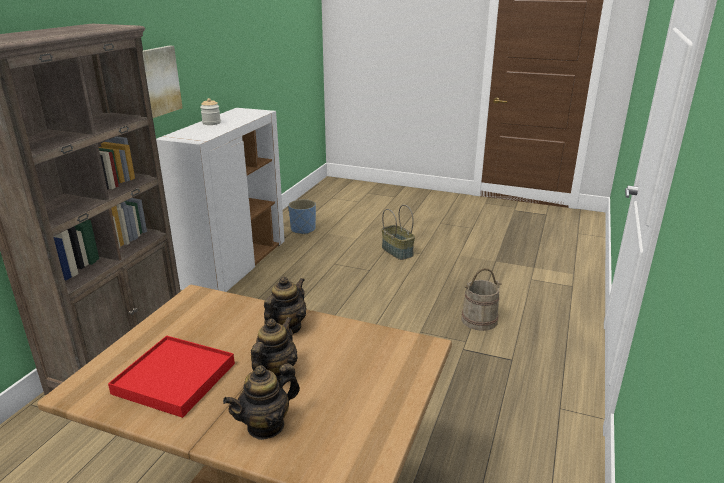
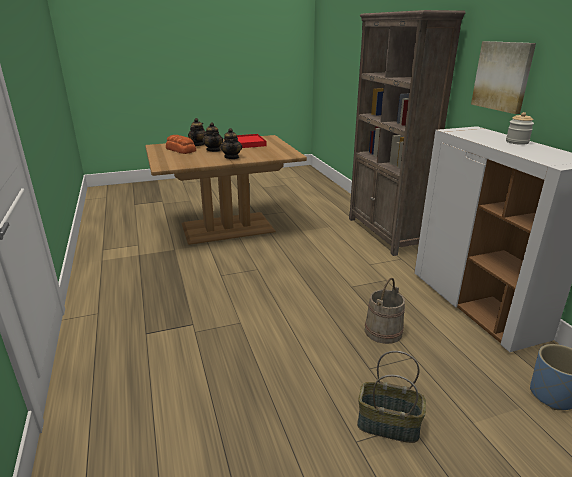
camera: 140 degrees right, 0 degrees up
(330, 412) = (180, 150): none -> bread
(479, 320) = (196, 360): beige bucket -> beige bucket (383, 331)

